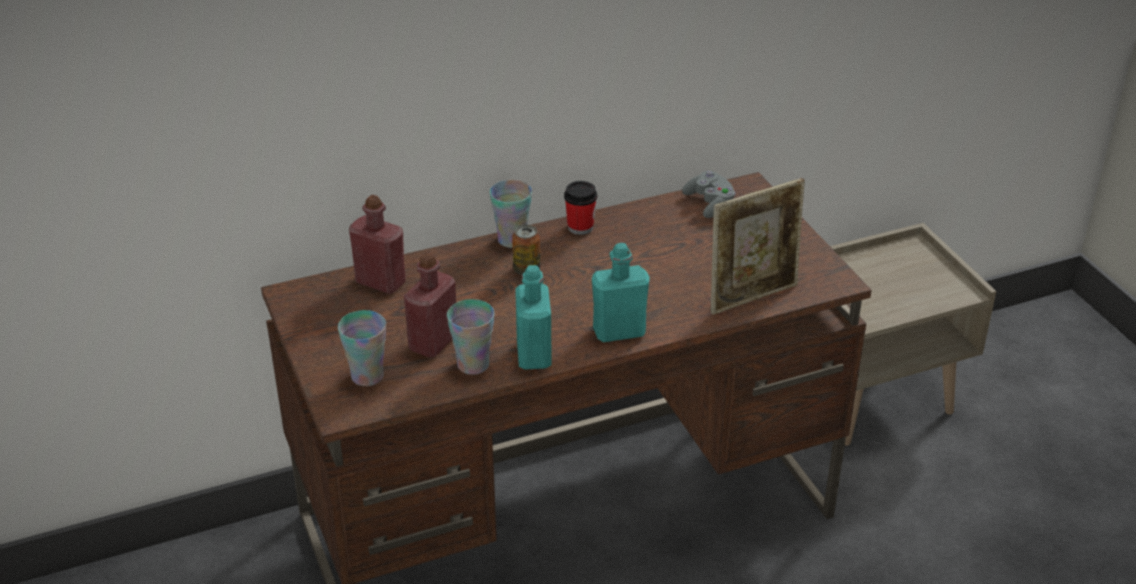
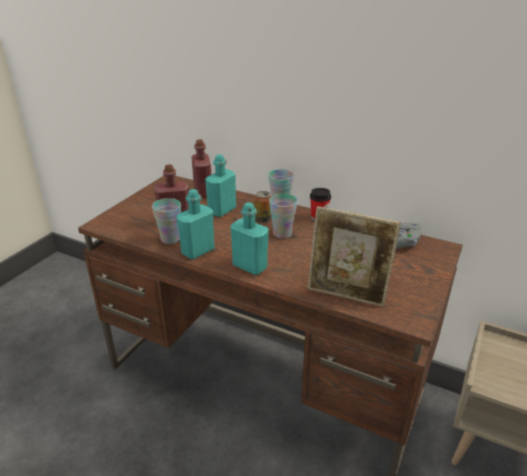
camera: 50 degrees right, 5 degrees down
(367, 376) = (131, 218): cup -> cup (282, 233)
(456, 290) = (222, 210): none -> turquoise bottle

